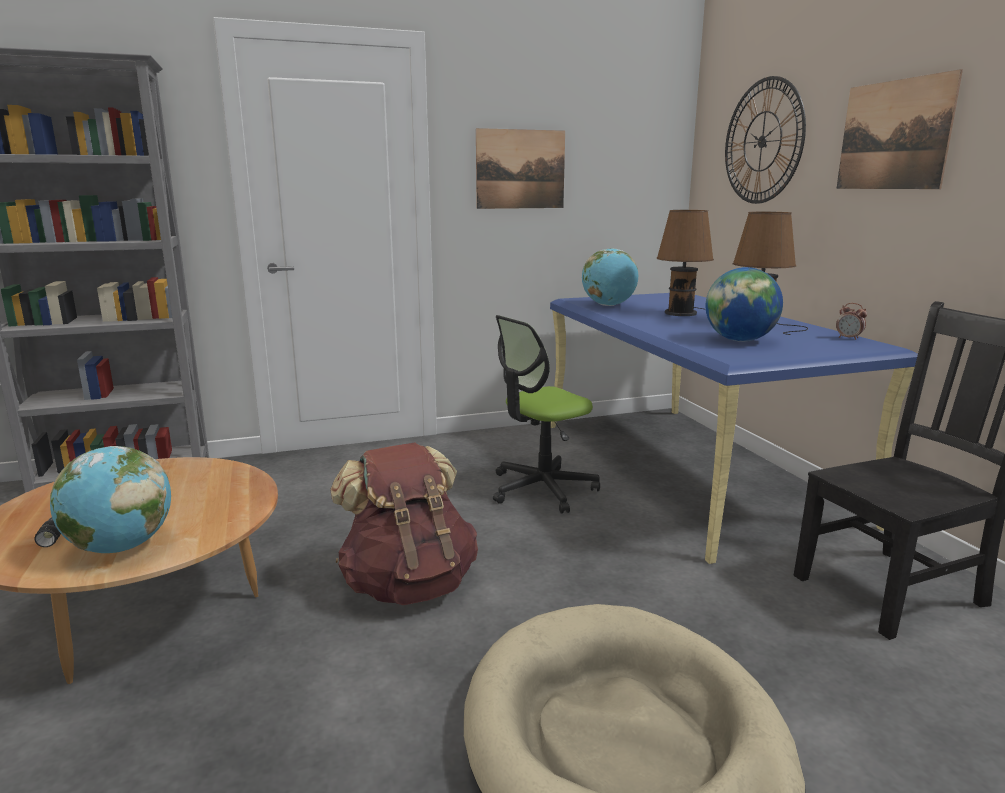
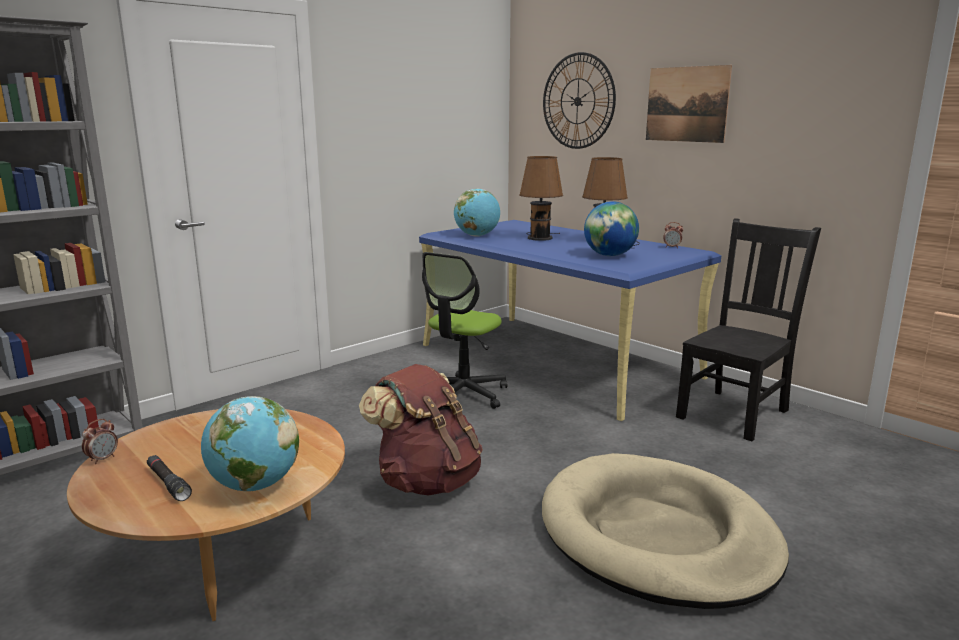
camera: 25 degrees left, 0 degrees up
(52, 487) = (103, 459): none -> alarm clock
(520, 169) = (388, 122): picture -> none

